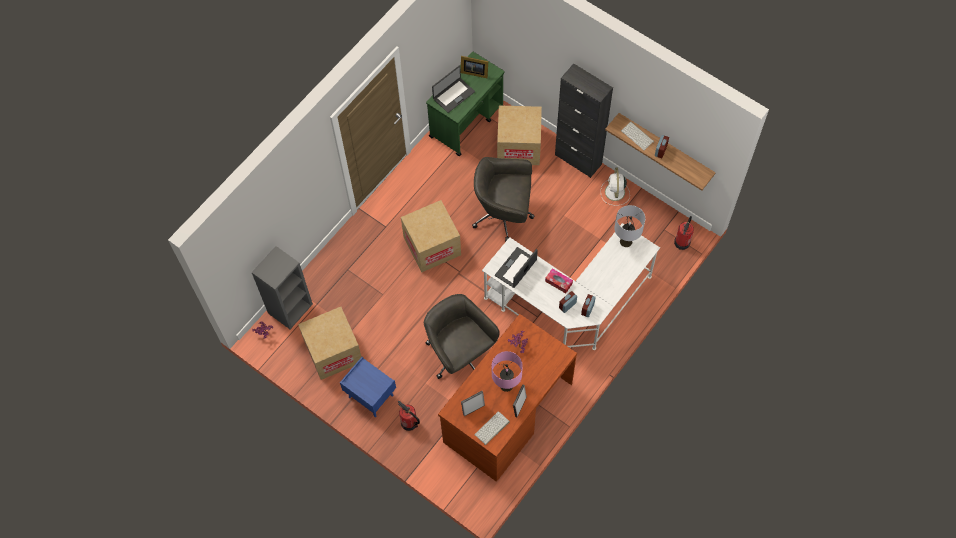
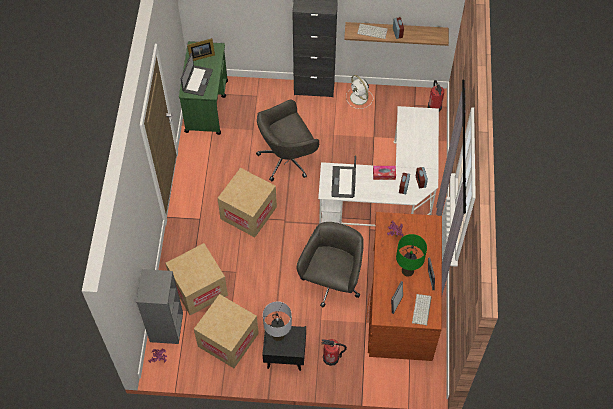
camera: 35 degrees left, 5 degrees down
(370, 396) = (284, 356): blue nightstand -> black nightstand
(460, 354) = (332, 282): grey office chair -> grey office chair turned 90 degrees clockwise
(506, 385) = (407, 271): pink table lamp -> green table lamp
(519, 146) = (261, 103): cardboard box -> cardboard box (199, 288)
(625, 241) = (410, 117): grey table lamp -> grey table lamp (278, 335)

